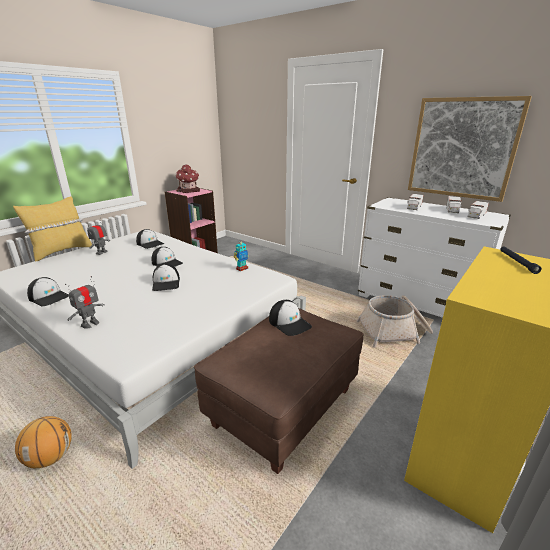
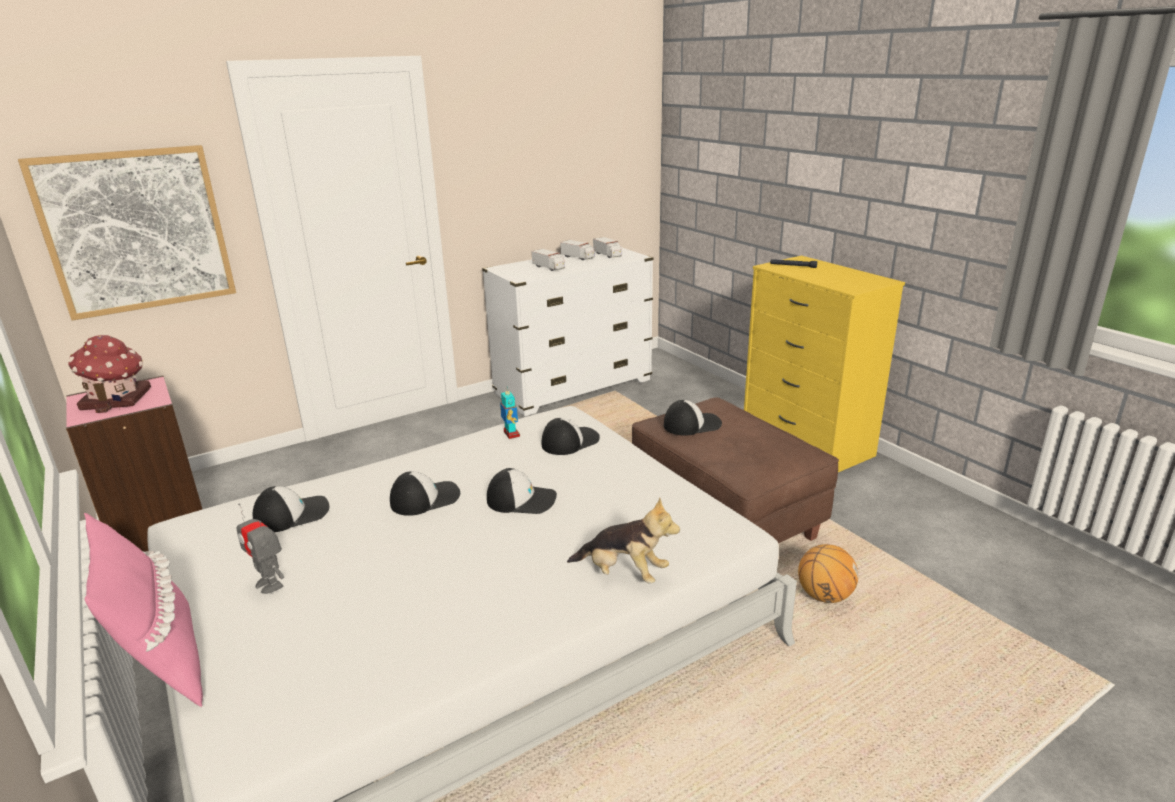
camera: 70 degrees left, 0 degrees up
(49, 297) = (482, 637): cap -> cap (569, 441)
(50, 457) = (762, 729): basketball -> basketball (824, 596)
(61, 251) = (164, 665): yellow pillow -> pink pillow
(90, 324) = (624, 573): toy robot -> plush toy
(394, 331) = (623, 418): basket -> none
(462, 148) = (550, 182): picture -> picture (136, 231)

